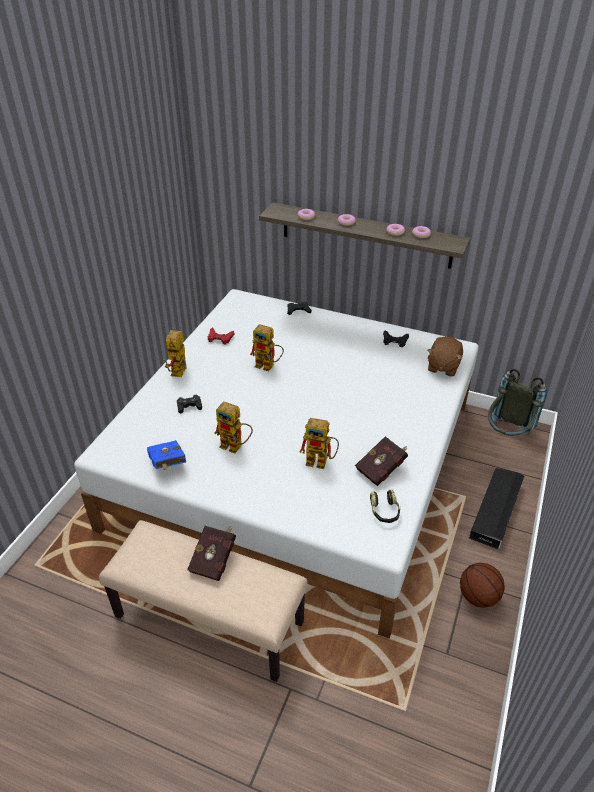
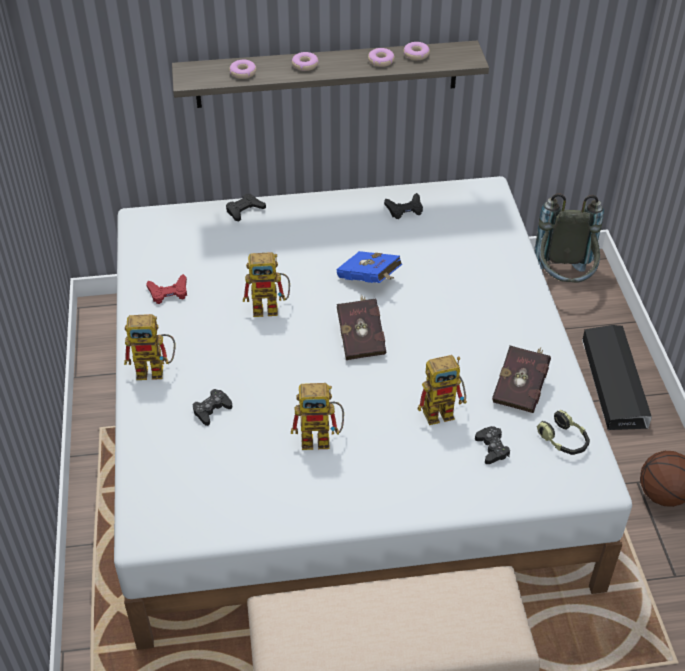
camera: 30 degrees left, 5 degrees up
(167, 465) = (253, 504): blue book -> blue book (370, 280)
(179, 374) = (156, 370): toy robot -> toy robot turned 75 degrees counterclockwise
(215, 559) = (395, 598): red book -> red book (361, 338)
(333, 495) = (492, 448): none -> black game controller
(443, 367) = (488, 224): brown plush toy -> none

